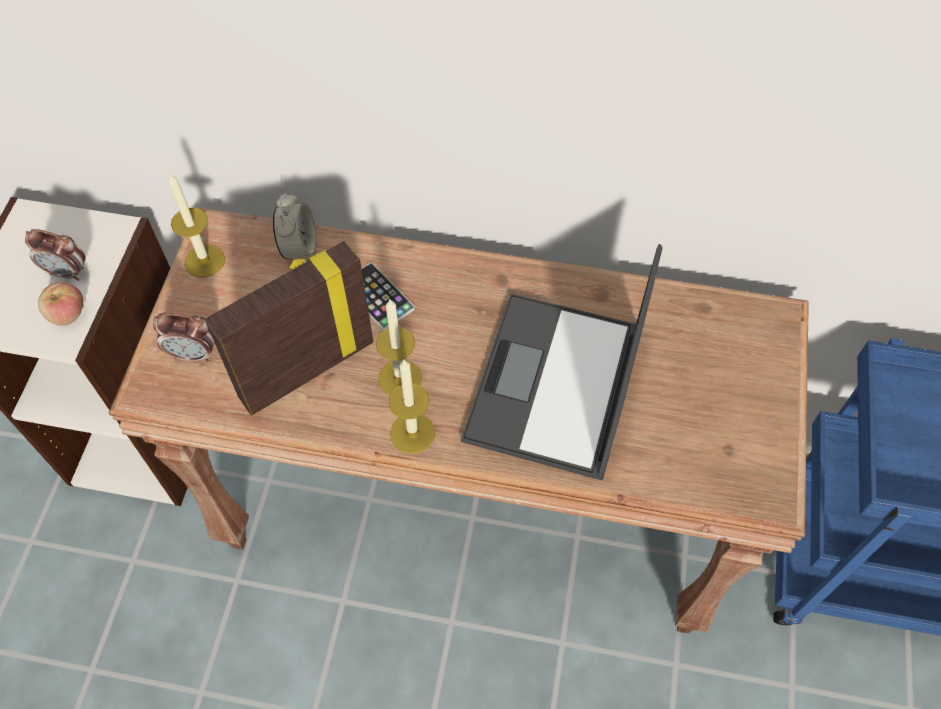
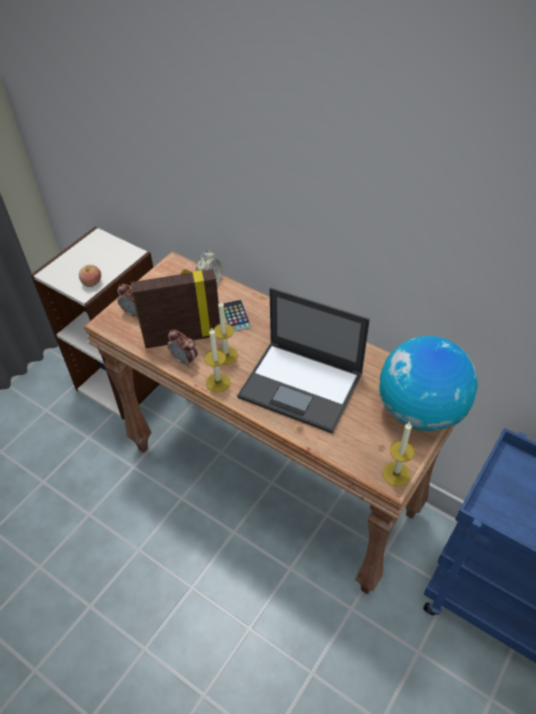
camera: 25 degrees right, 10 degrees down
(68, 272) = (102, 265): alarm clock -> alarm clock (184, 360)
(204, 261) = (162, 275): candle -> candle (396, 474)
(554, 387) = (302, 386): laptop -> laptop turned 105 degrees counterclockwise
(753, 364) = (419, 411): none -> globe

